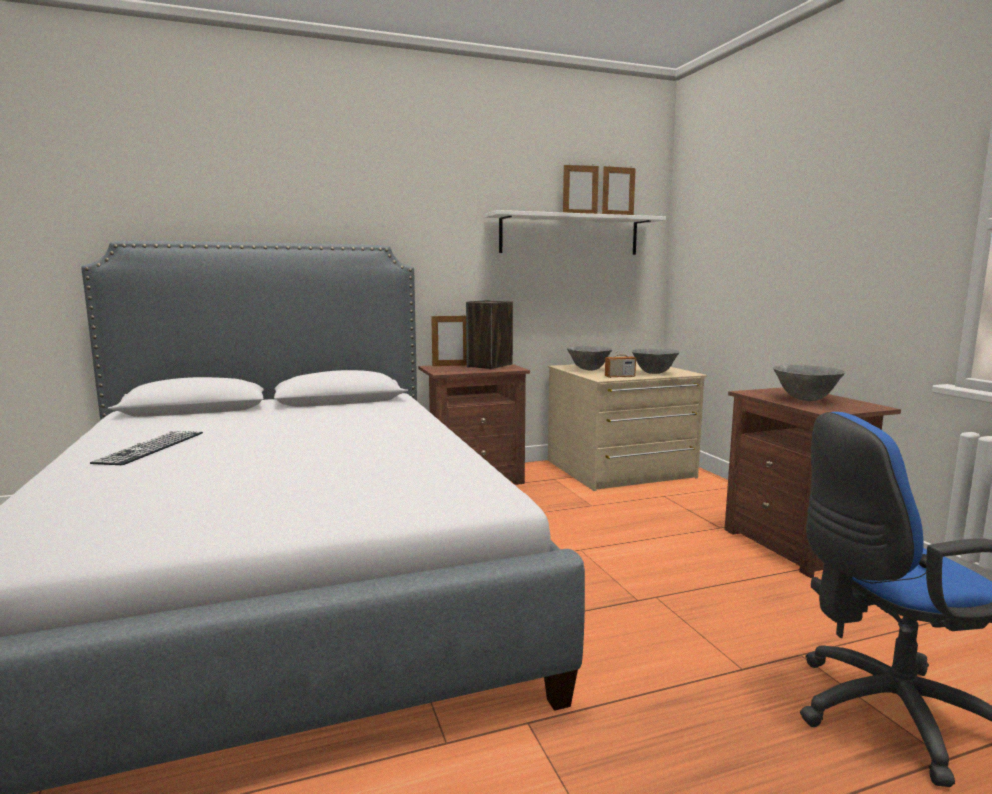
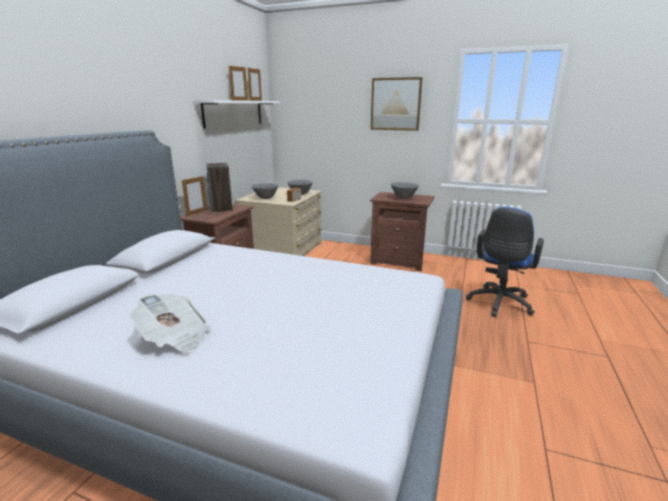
camera: 50 degrees left, 10 degrees up
(151, 447) = (175, 338): keyboard -> newspaper
(852, 201) = (395, 104): none -> picture

